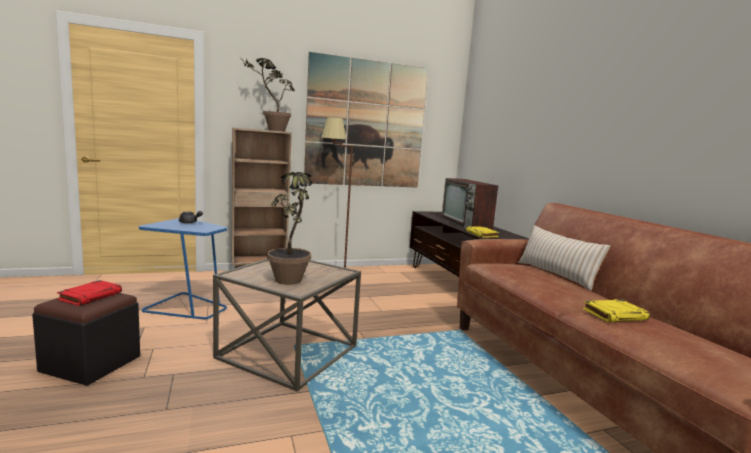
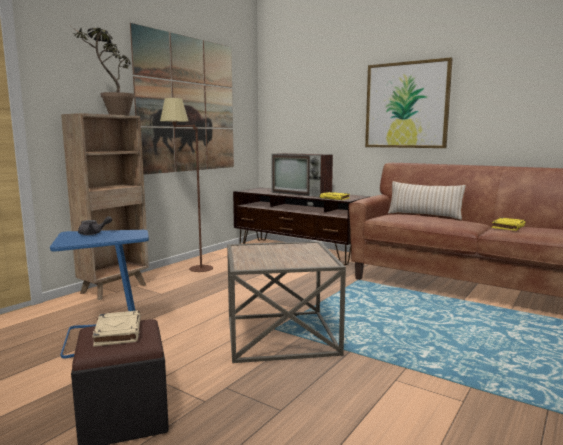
camera: 35 degrees left, 0 degrees up
(91, 296) = (117, 332): red book -> beige book
(291, 277) = (291, 257): potted plant -> none
(583, 133) = (406, 105): none -> picture

